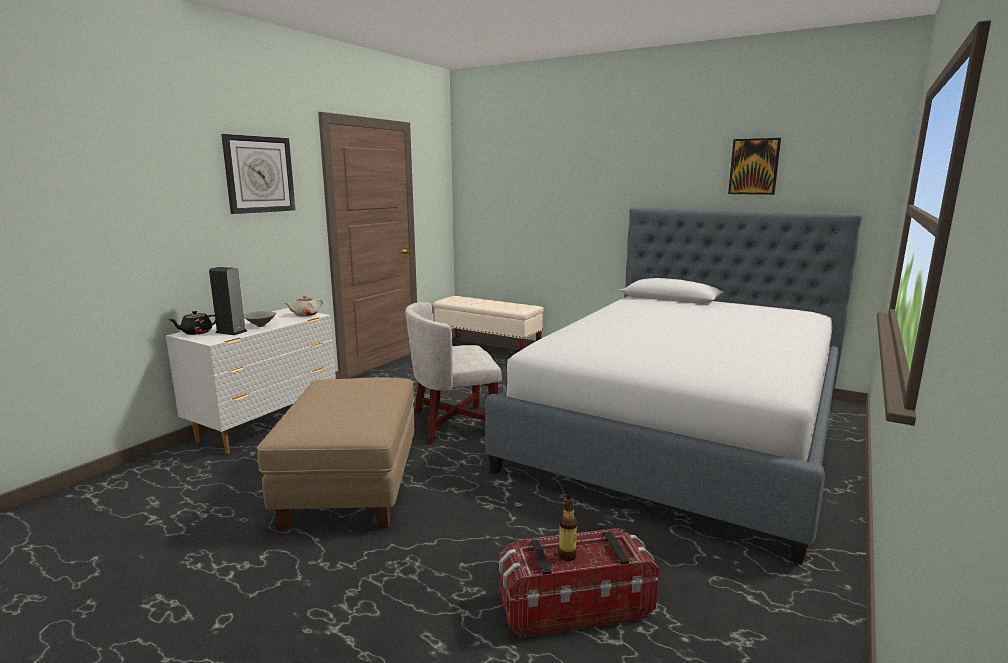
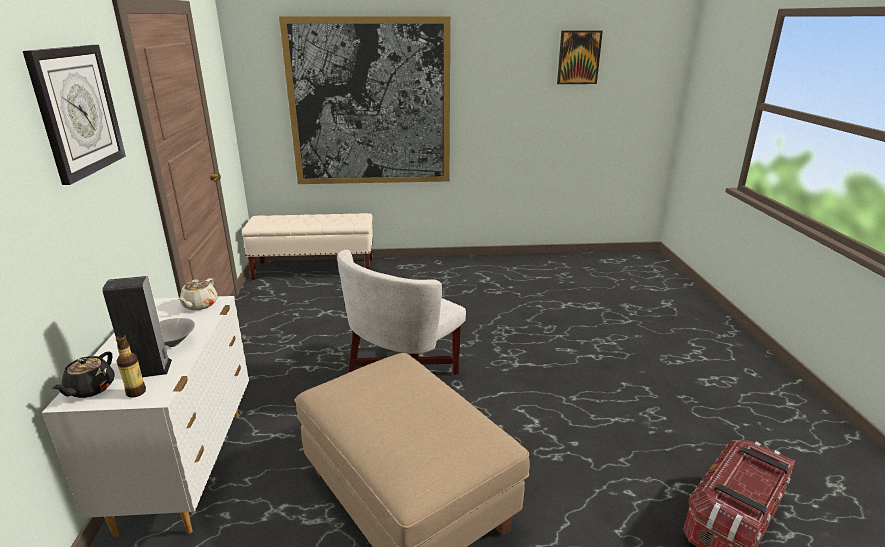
camera: 35 degrees left, 10 degrees up
(550, 207) = (370, 103): none -> picture
(567, 556) = (747, 486): bottle -> bottle (136, 392)
(683, 431) = (589, 314): bed -> none

